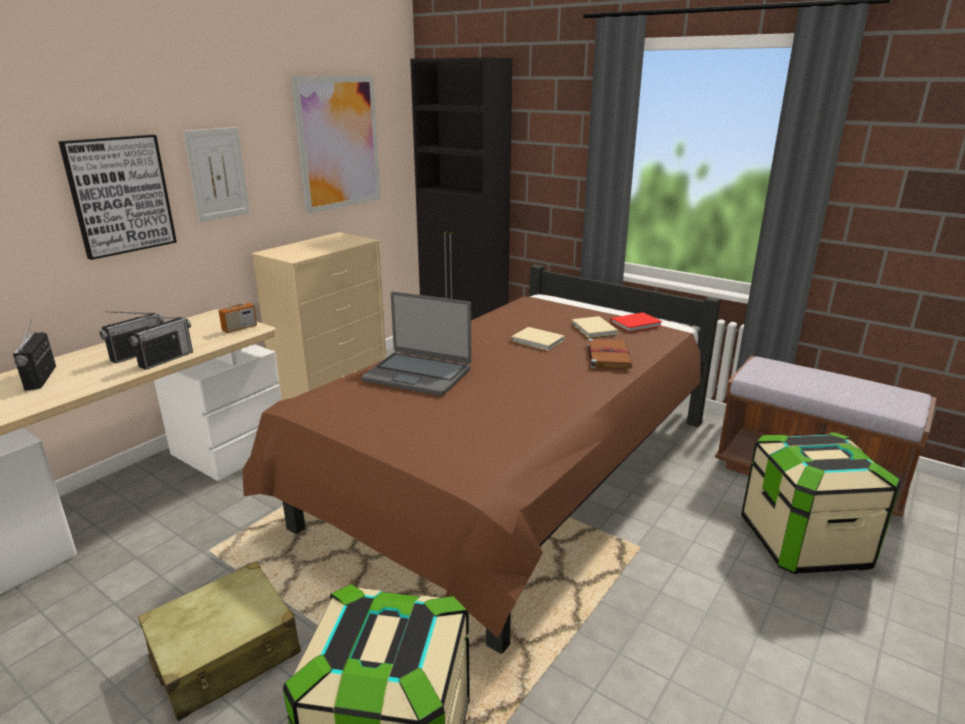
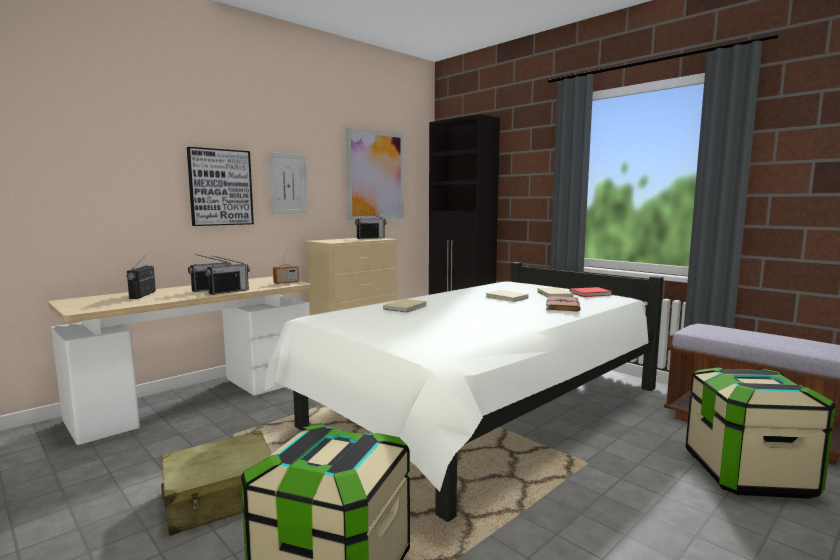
camera: 10 degrees right, 15 degrees down
(341, 239) = (370, 238): none -> radio
(418, 374) = (406, 307): laptop -> beige book
(511, 477) = (482, 410): brown bed -> white bed

